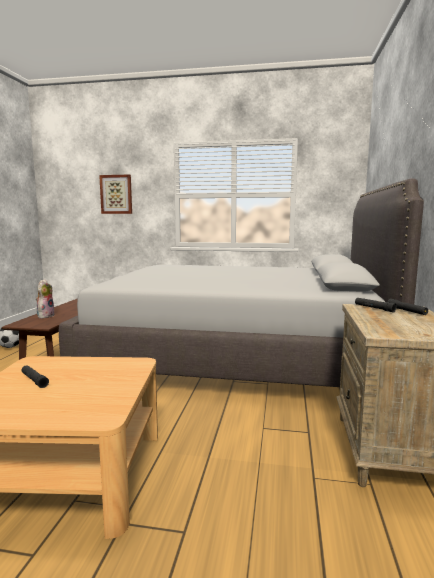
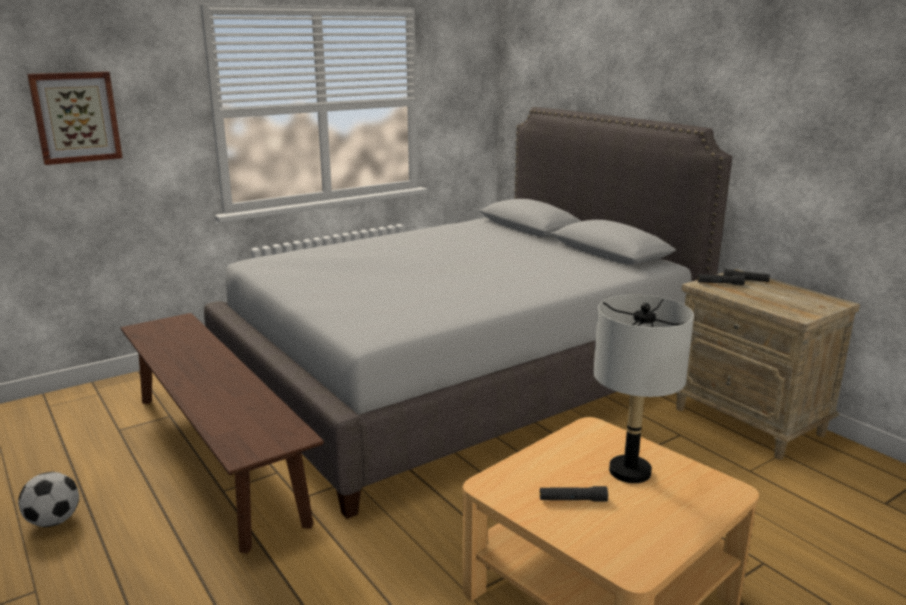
camera: 45 degrees left, 10 degrees up
(45, 316) = (231, 422): plush toy -> none
(91, 384) = (629, 471): none -> grey table lamp

